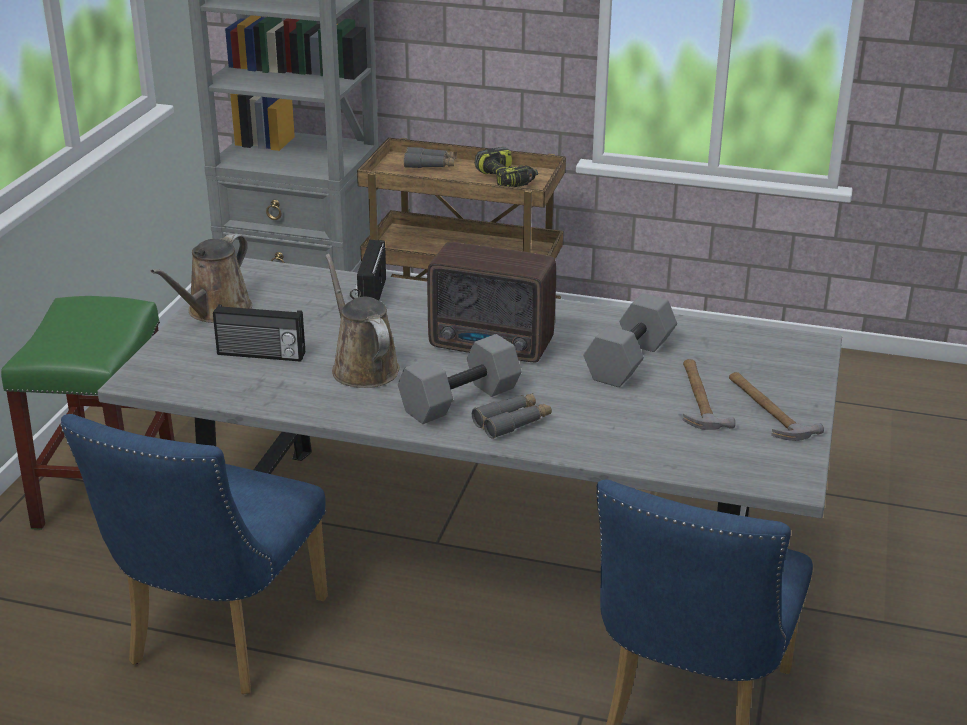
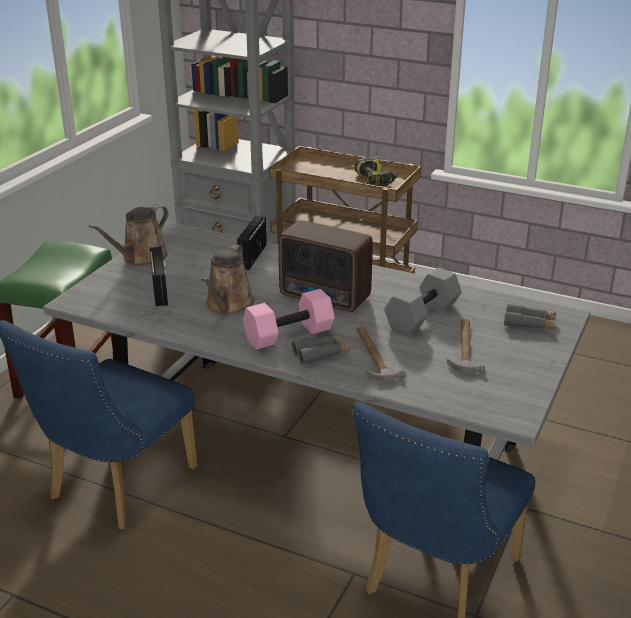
camera: 10 degrees right, 0 degrees up
(261, 355) = (161, 290): radio -> radio turned 120 degrees counterclockwise
(362, 367) = (228, 305): brown watering can -> brown watering can turned 150 degrees counterclockwise
(430, 165) = (325, 167): grey binoculars -> grey binoculars (529, 323)
(460, 399) = (289, 333): grey dumbbell -> pink dumbbell
(766, 409) = (513, 361): hammer -> hammer (373, 356)

